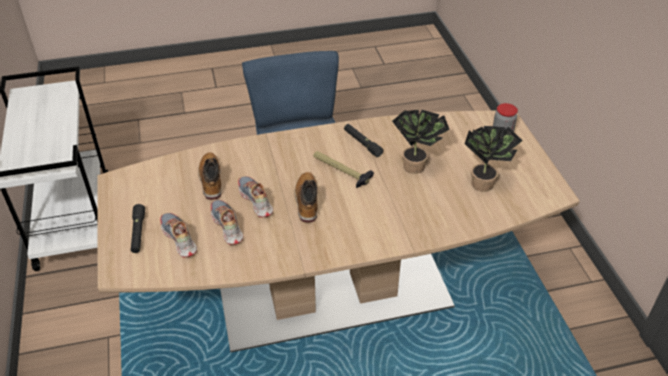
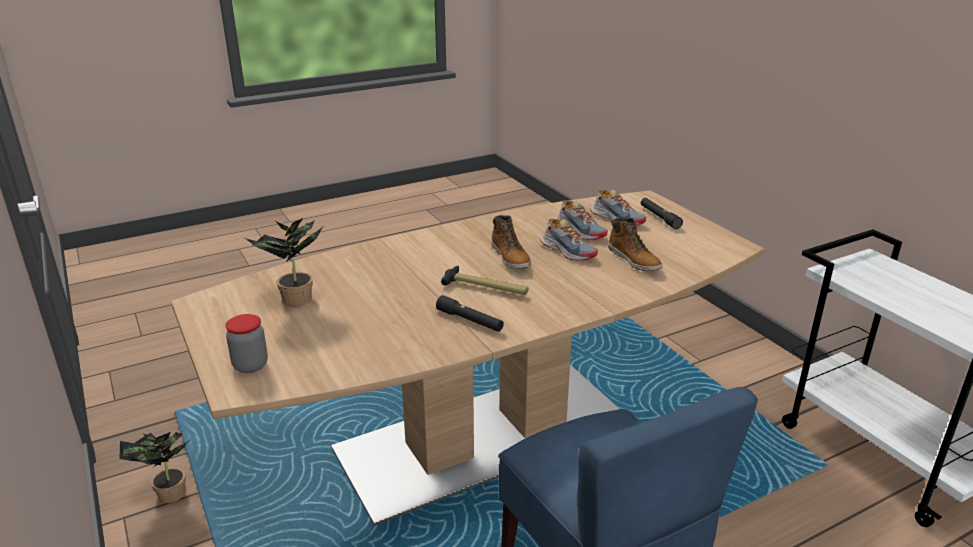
camera: 165 degrees right, 15 degrees down
(417, 165) = (386, 306): potted plant -> potted plant (167, 495)

